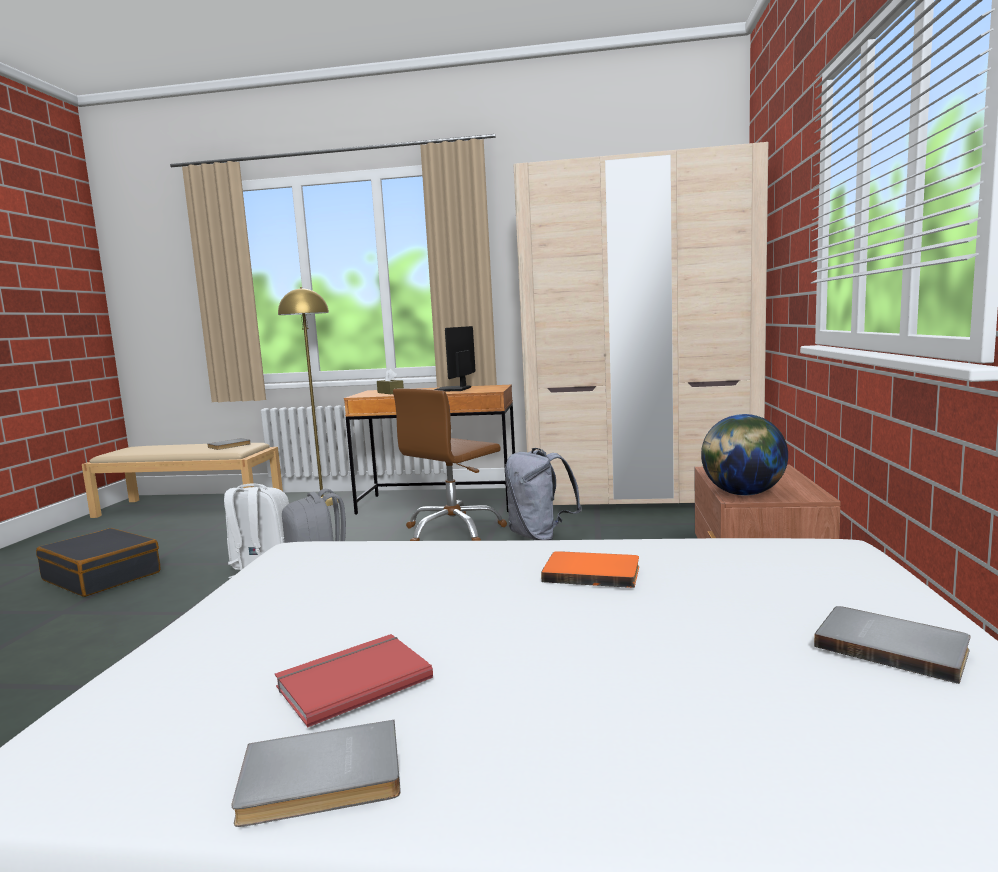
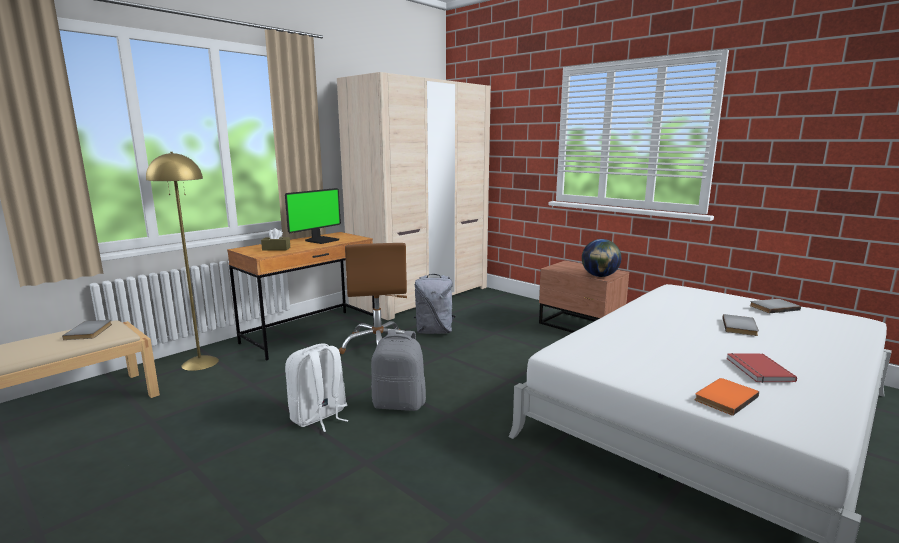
camera: 55 degrees left, 5 degrees up
(102, 576) = (177, 496): black suitcase -> none
(321, 780) = (831, 386): grey book -> grey book (741, 327)
(454, 389) = (321, 240): monitor -> monitor turned 105 degrees counterclockwise
(592, 572) = (674, 316): orange book -> orange book (723, 398)

